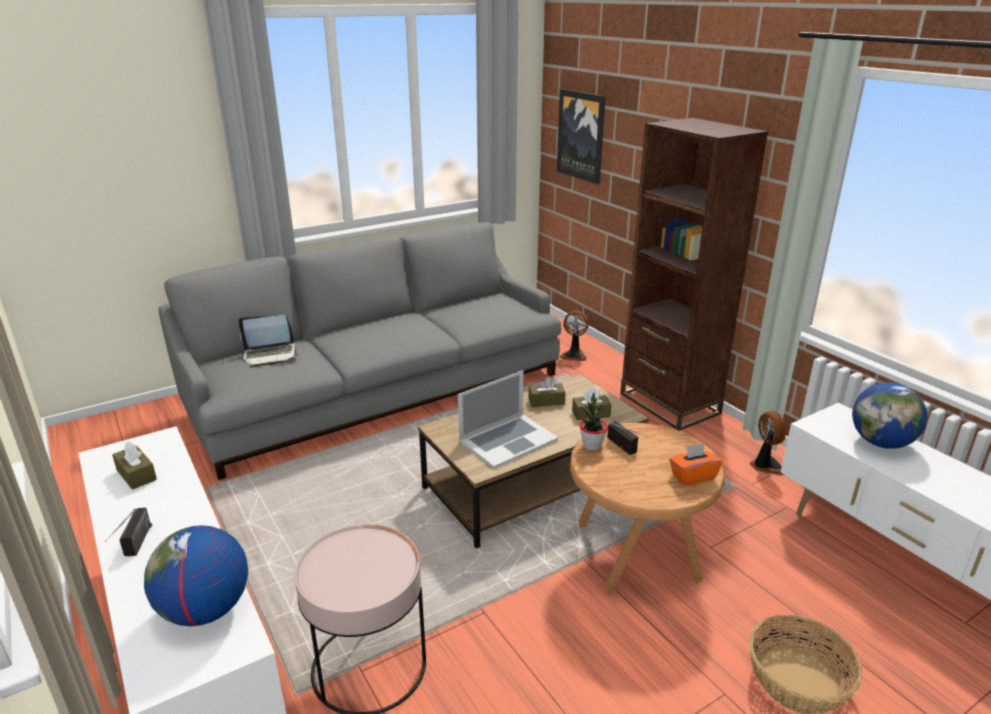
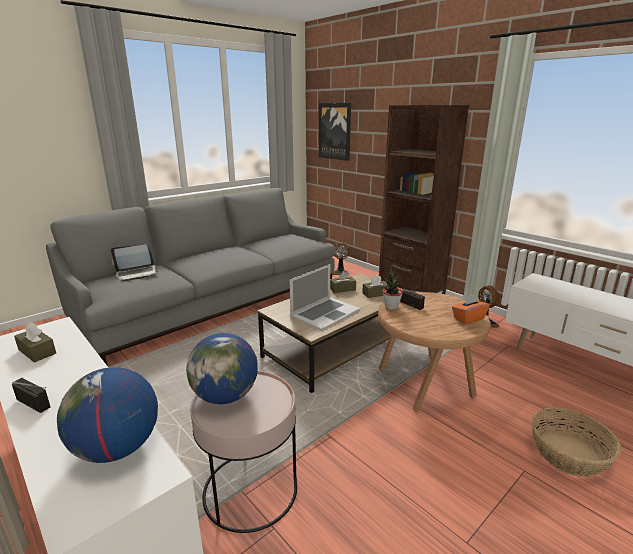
camera: 10 degrees left, 5 degrees down
(135, 548) = (41, 406): radio -> radio turned 45 degrees counterclockwise
(881, 443) = (573, 291): globe -> globe (225, 396)

